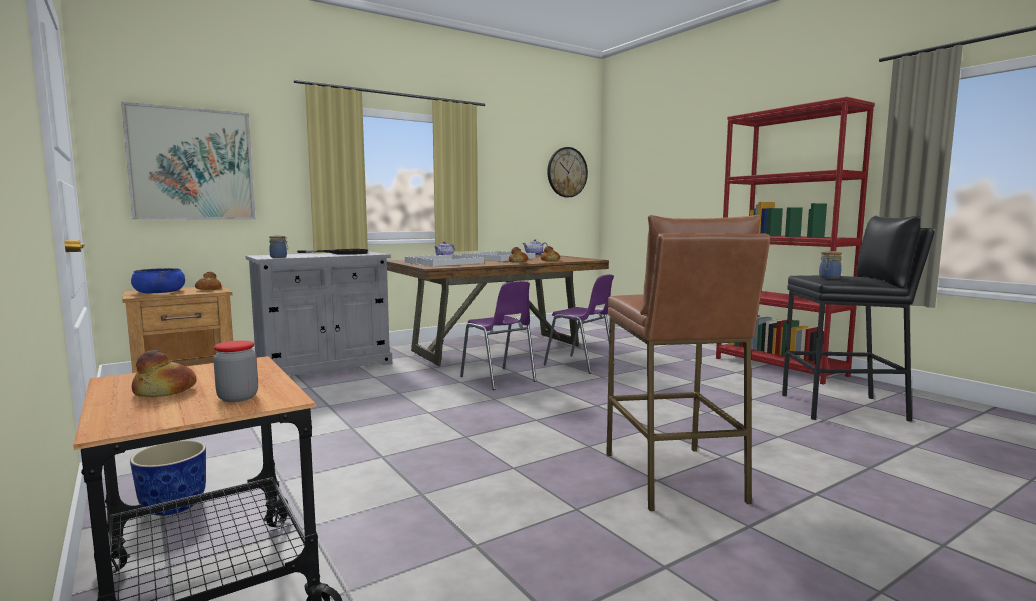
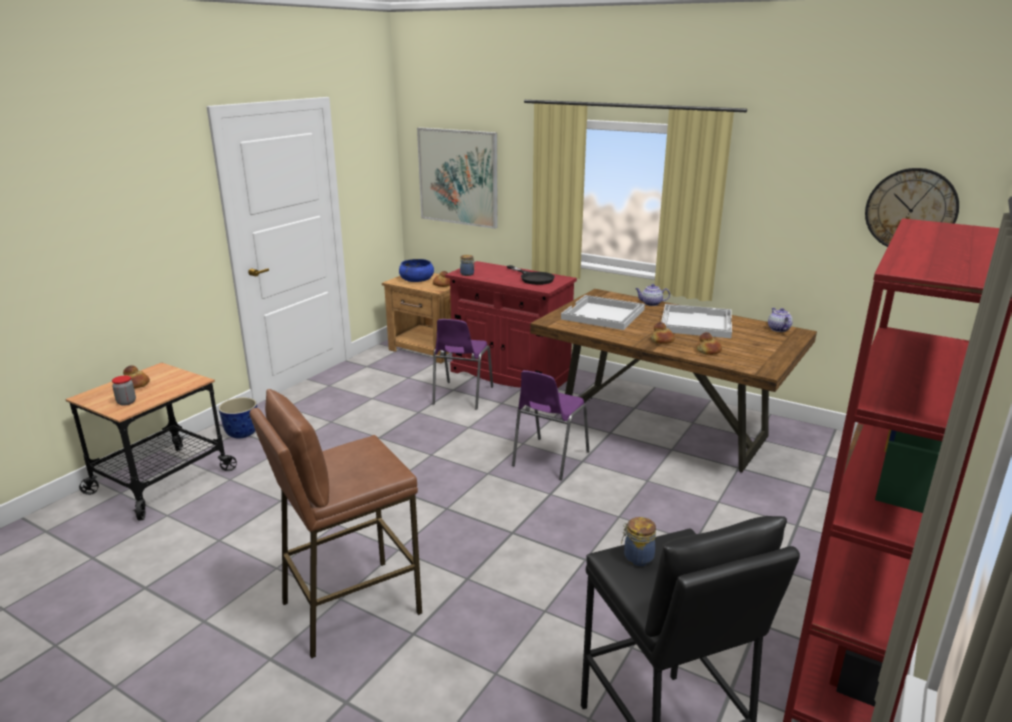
camera: 65 degrees right, 15 degrees up
(324, 366) = (510, 374): grey cabinet -> red cabinet
(581, 365) = (654, 492): purple chair -> purple chair (461, 396)

